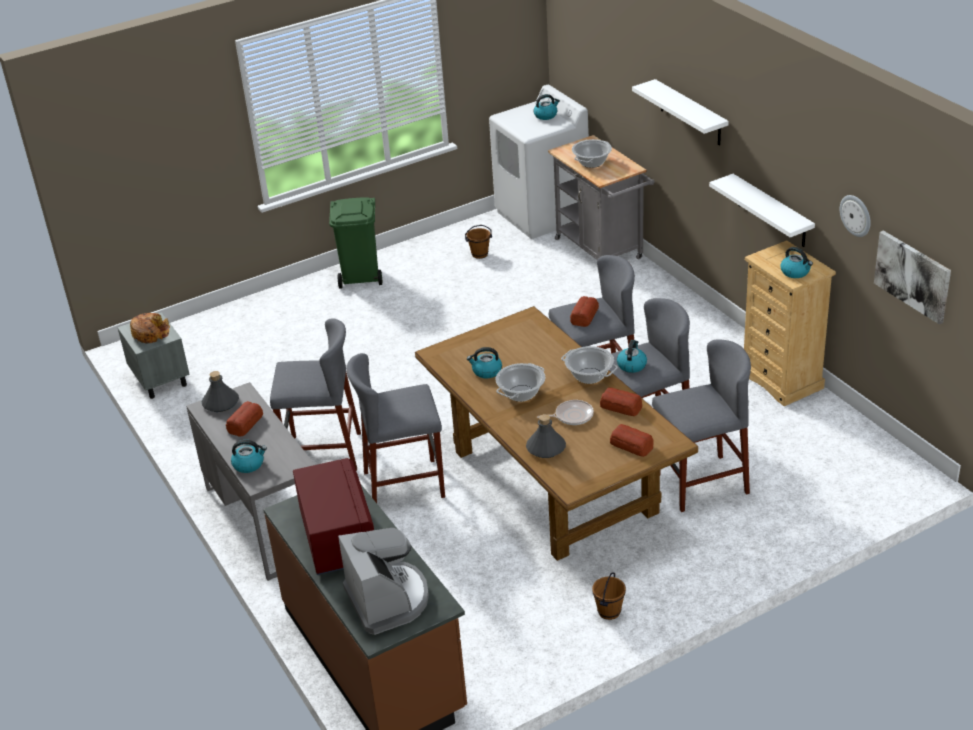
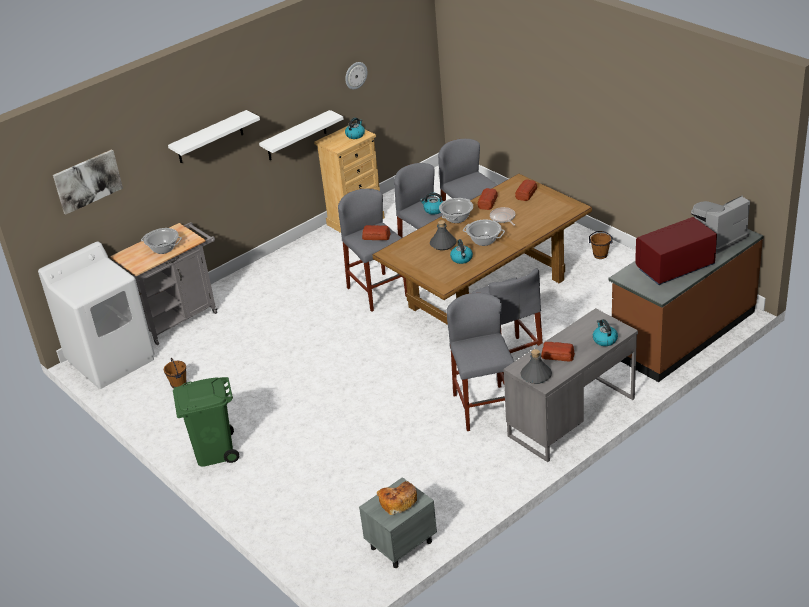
camera: 100 degrees left, 0 degrees up
(545, 448) = (540, 222): grey bottle -> grey bottle (443, 244)
(546, 115) = (85, 273): kettle -> none
(913, 276) = (397, 73): picture -> picture (87, 181)

